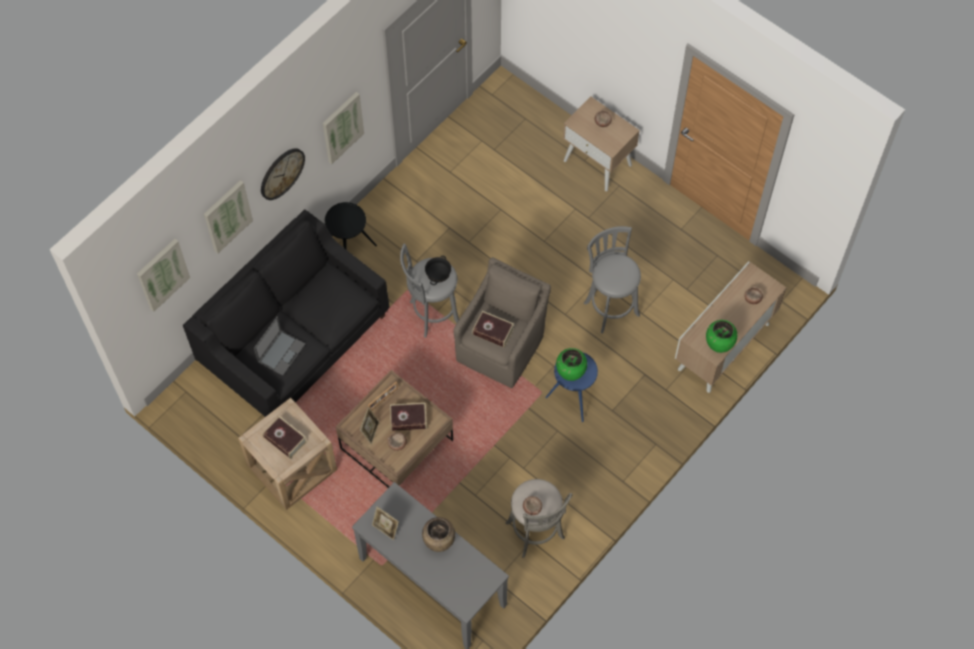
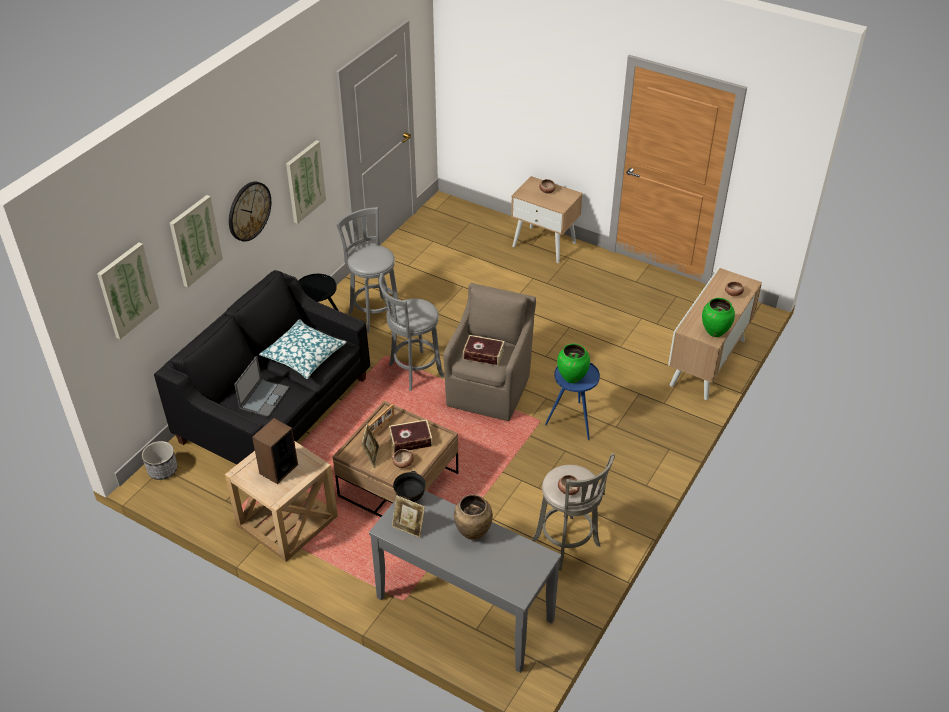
camera: 10 degrees left, 20 degrees down
(186, 394) = (162, 470): none -> planter
(285, 439) = (278, 469): book -> speaker
(324, 306) = (304, 355): none -> pillow
(438, 276) = (419, 310): black bowl -> black bowl (410, 497)
(610, 306) = (588, 345): grey stool -> grey stool (374, 313)

